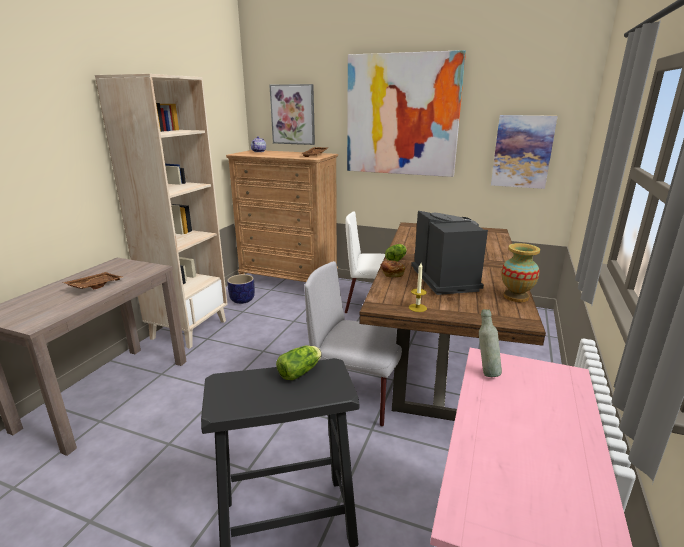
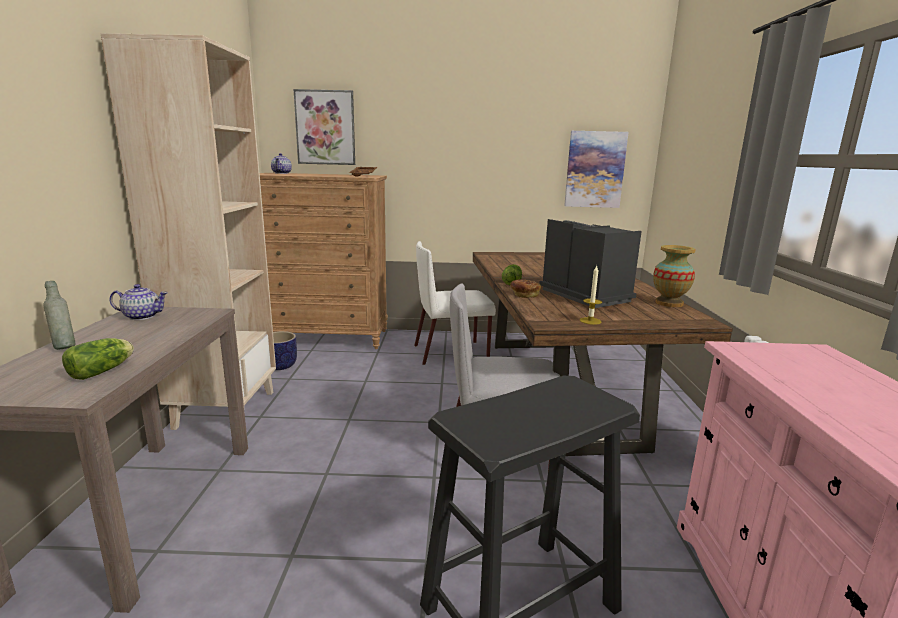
camera: 20 degrees left, 5 degrees down
(95, 286) = (135, 339): brown tray -> none
(114, 267) = (142, 316): none -> teapot
(301, 371) = (543, 393): lettuce -> lettuce (104, 371)
(401, 115) = (464, 130): picture -> none
(486, 372) = (751, 358): grey bottle -> grey bottle (64, 347)

